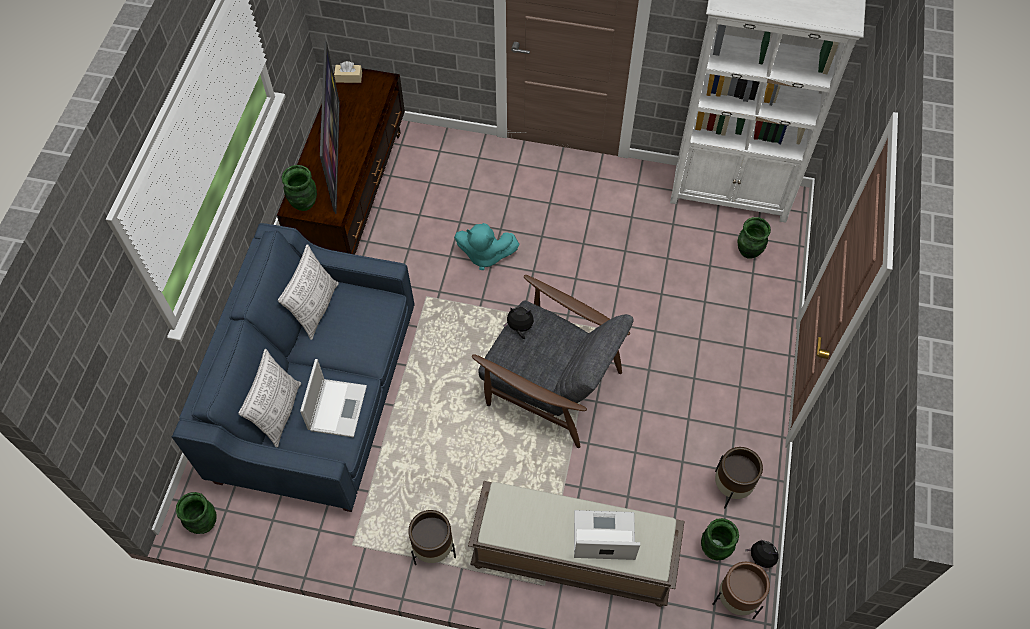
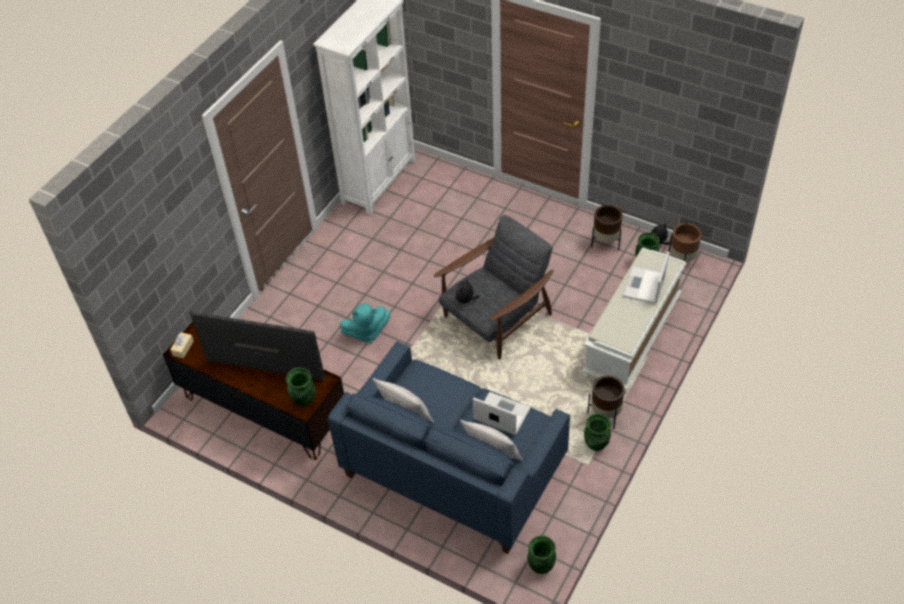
camera: 70 degrees left, 10 degrees down
(484, 255) = (366, 333): turquoise plush toy -> turquoise plush toy turned 45 degrees clockwise
(571, 558) = (632, 337): brown bench -> white bench
(748, 252) = (431, 185): green vase -> green vase (596, 445)

